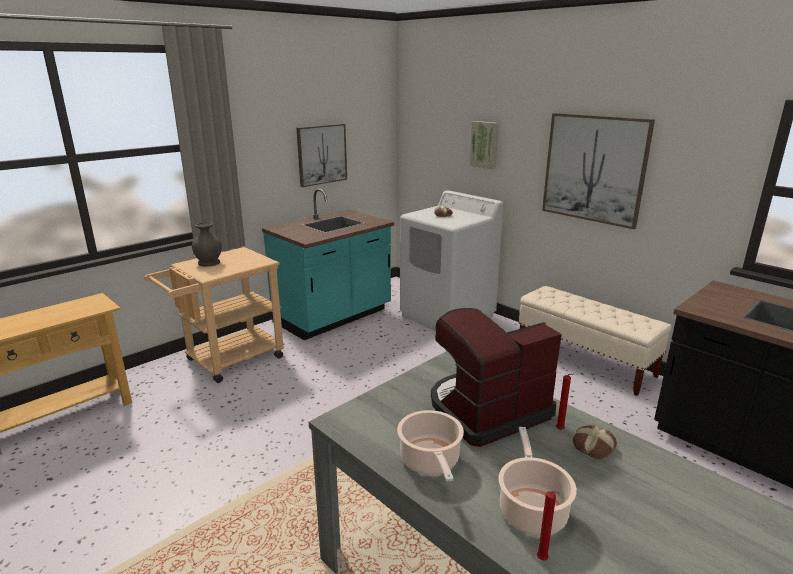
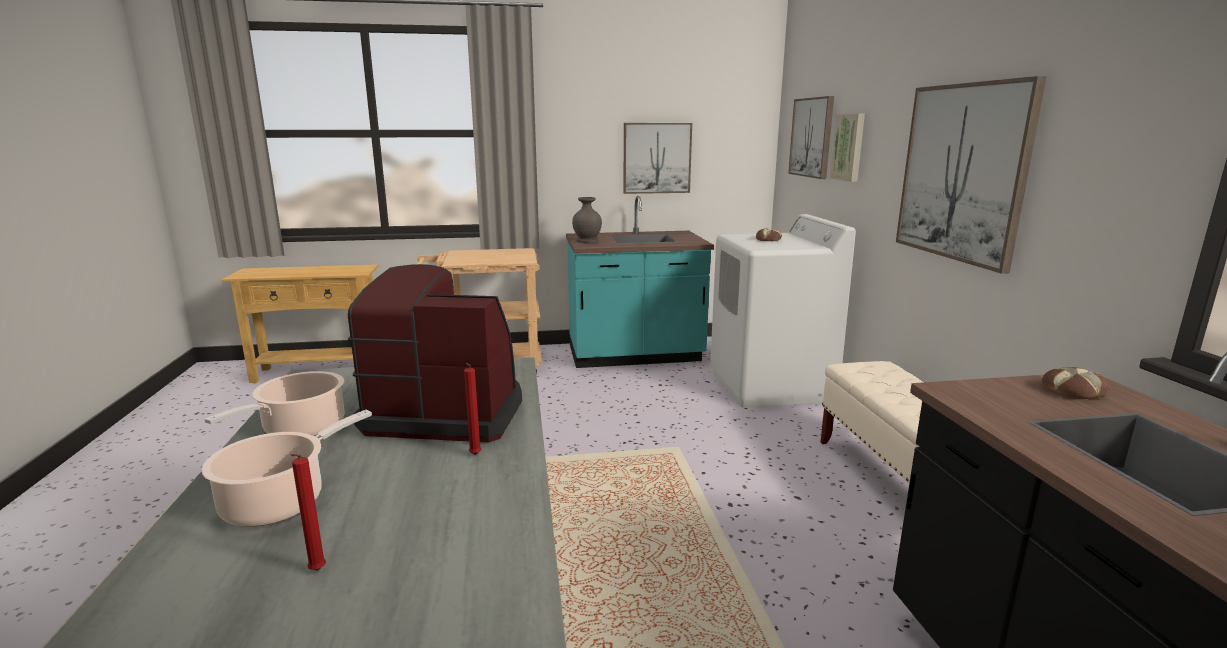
camera: 35 degrees right, 5 degrees down
(208, 262) = (477, 253): grey vase -> grey vase (587, 241)
(441, 134) = (812, 137): none -> picture
(543, 560) = (185, 543): red candle -> red candle (316, 572)
(592, 446) = (473, 482): bread -> bread (1072, 390)

